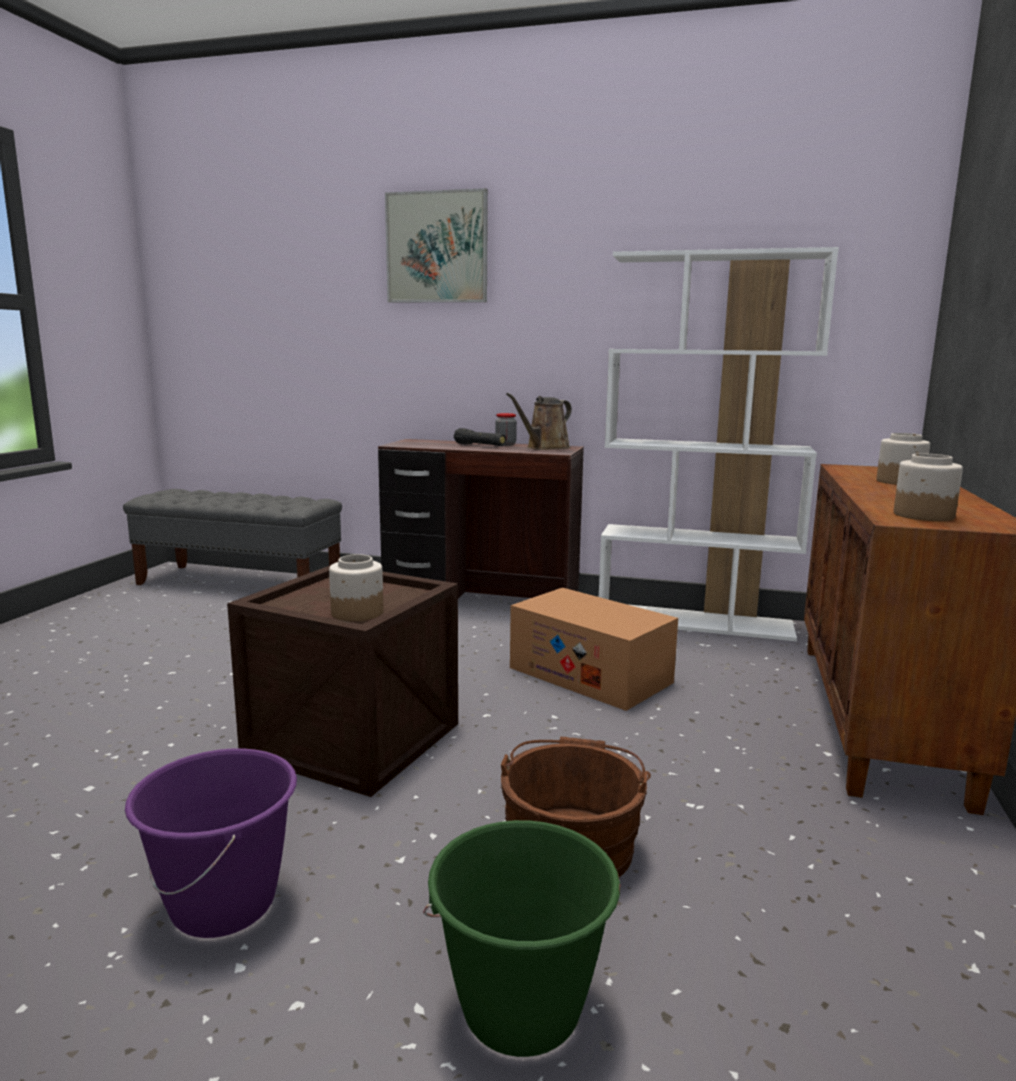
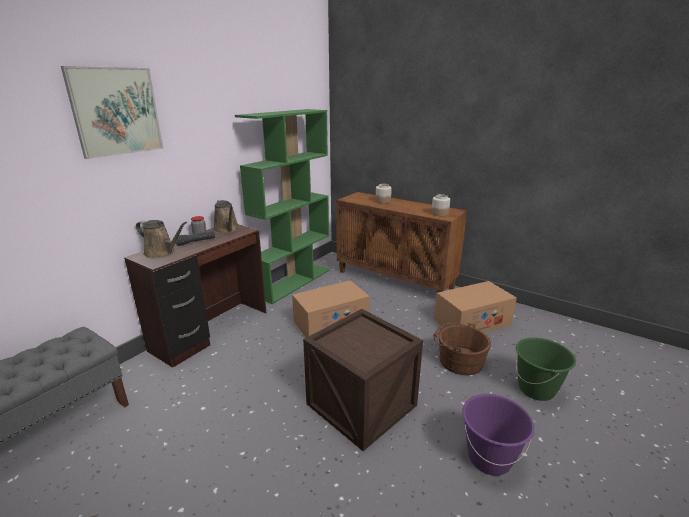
camera: 70 degrees left, 10 degrees up
(356, 613) = (386, 342): jar -> none
(429, 443) = (162, 253): none -> brown watering can
(695, 622) = (293, 282): white bookcase -> green bookcase
(802, 861) = (472, 322): none -> cardboard box

